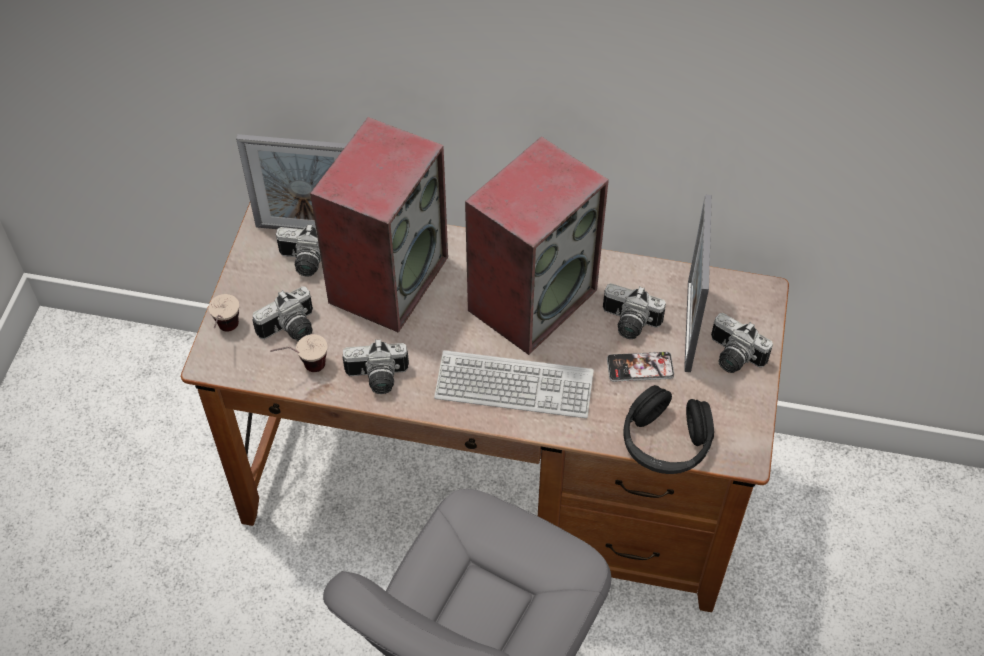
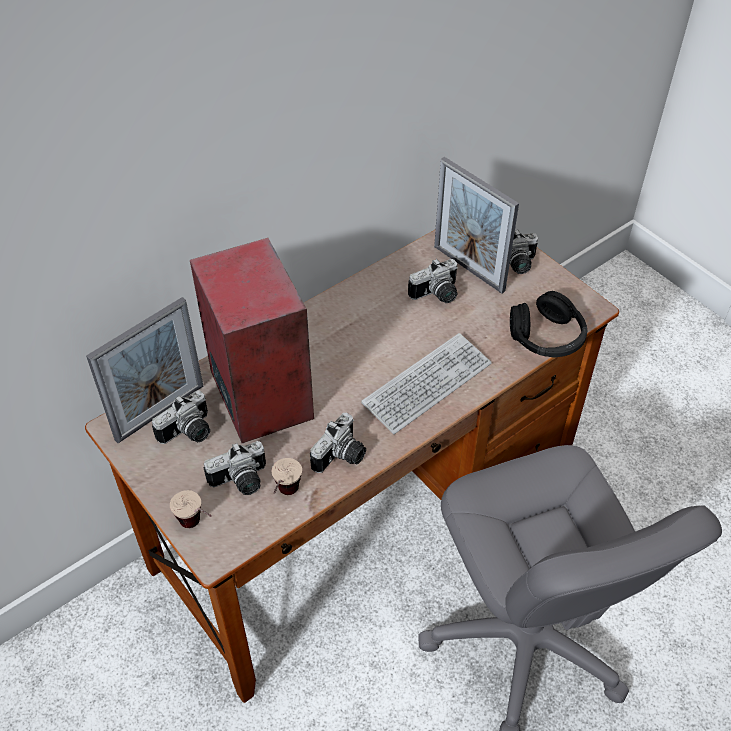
camera: 50 degrees left, 5 degrees down
(291, 330) = (241, 482): camera -> camera turned 60 degrees clockwise
(532, 298) = (364, 328): speaker -> none
(640, 367) = (477, 312): phone -> none

